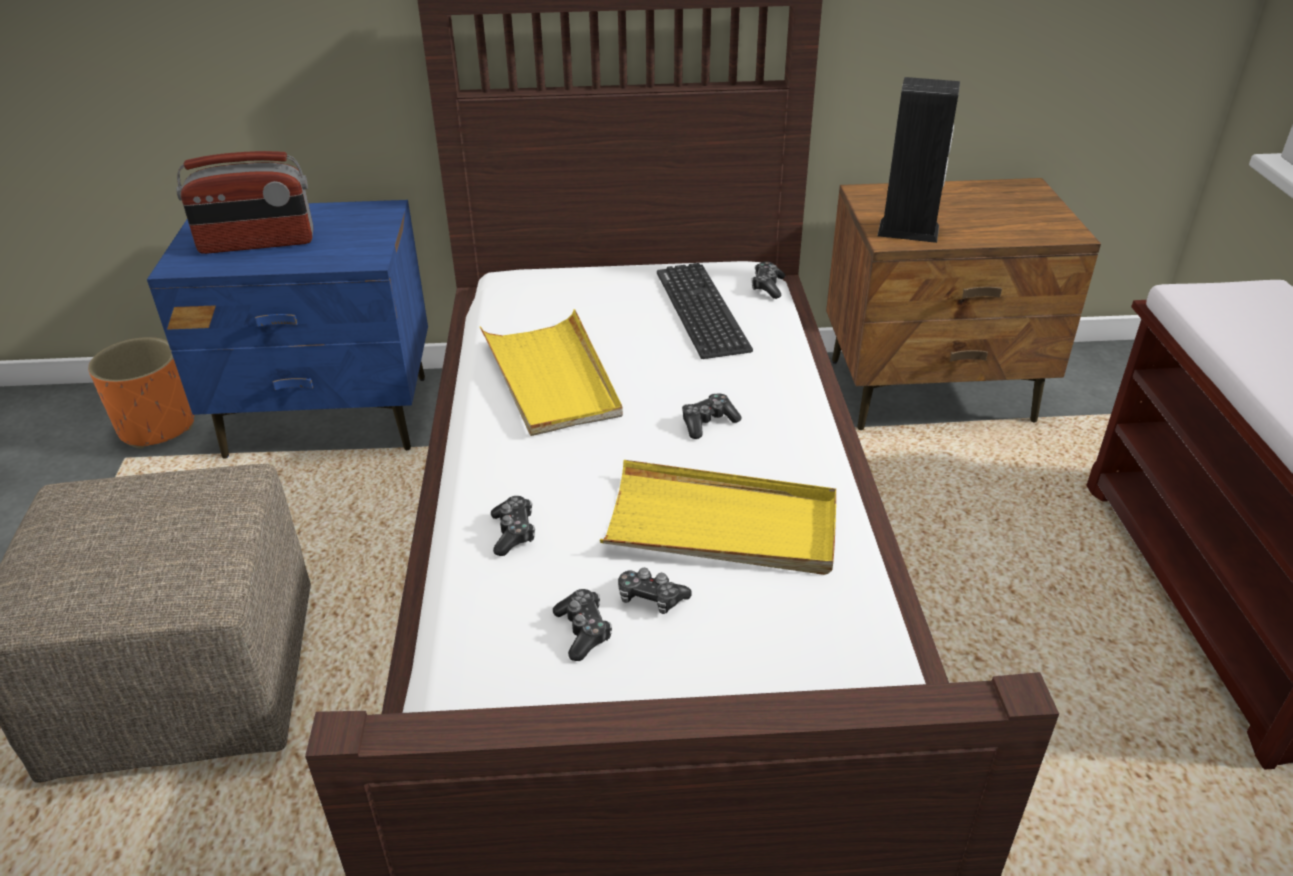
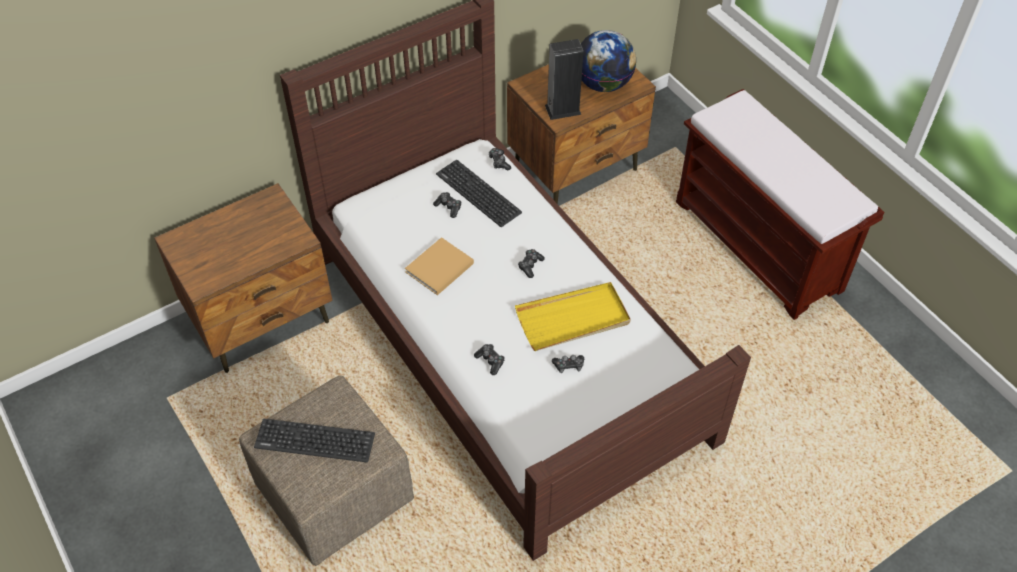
camera: 30 degrees left, 15 degrees up
(120, 532) = (314, 441): none -> keyboard
(157, 427) = (162, 370): orange planter -> none
(257, 243) = (226, 251): radio -> none
(330, 418) = (262, 320): blue nightstand -> brown nightstand
(551, 378) = (438, 269): yellow tray -> beige book
(583, 631) = (554, 392): game controller -> game controller (449, 207)
(1003, 220) = (603, 84): none -> globe

